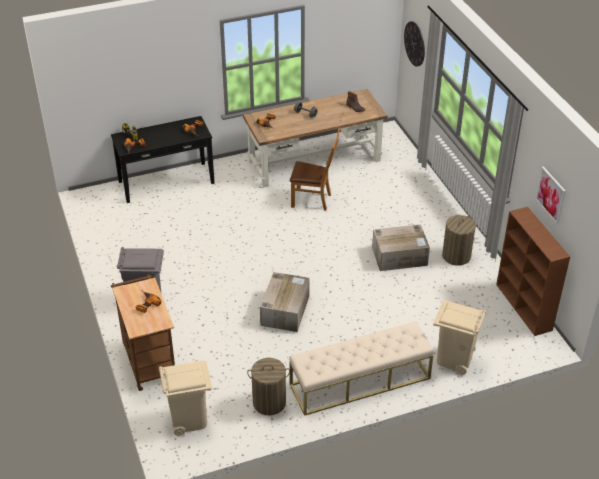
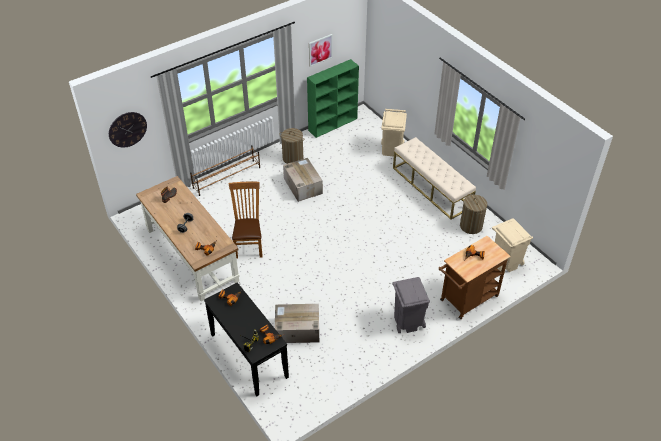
camera: 105 degrees left, 5 degrees up
(285, 310) = (383, 236): cardboard box -> cardboard box (296, 329)
(432, 197) = (227, 177): none -> brown shoe rack
(524, 307) = (333, 124): brown bookcase -> green bookcase

